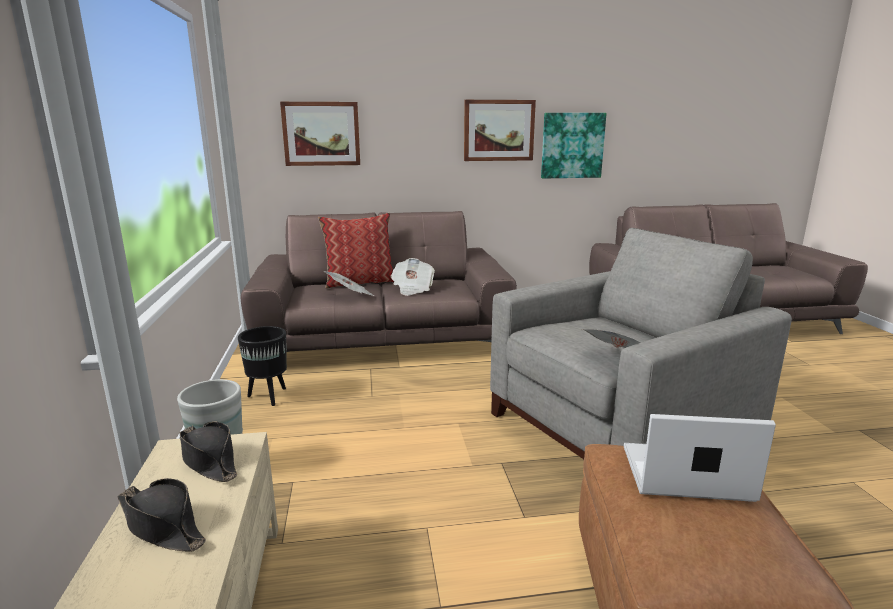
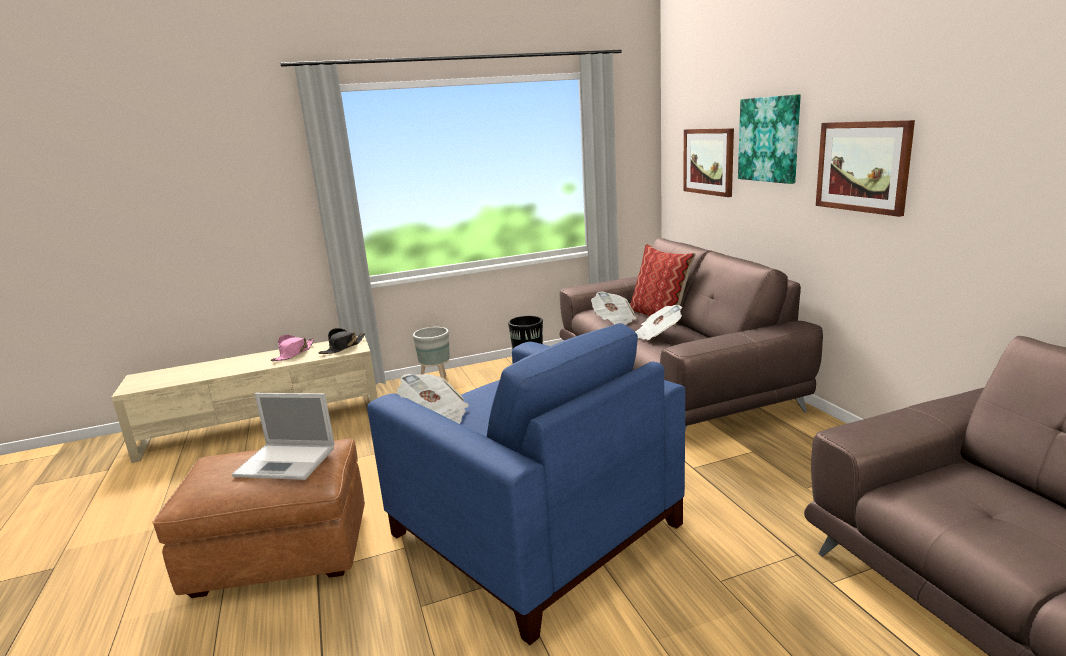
camera: 80 degrees right, 0 degrees up
(162, 525) = (293, 353): black hat -> pink hat
(572, 145) = (972, 199): picture -> picture (769, 139)
(618, 430) = (531, 528): grey armchair -> blue armchair
(683, 474) = (287, 461): laptop -> laptop turned 105 degrees clockwise

